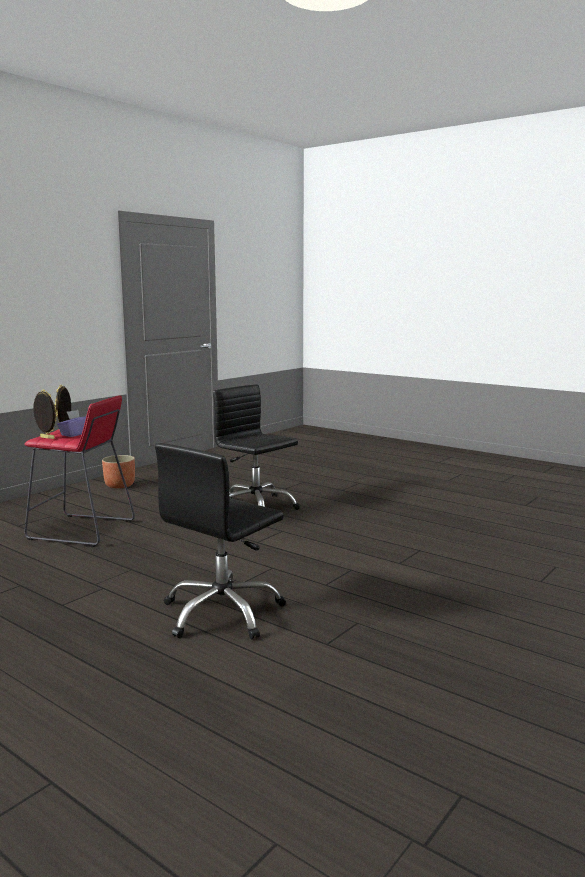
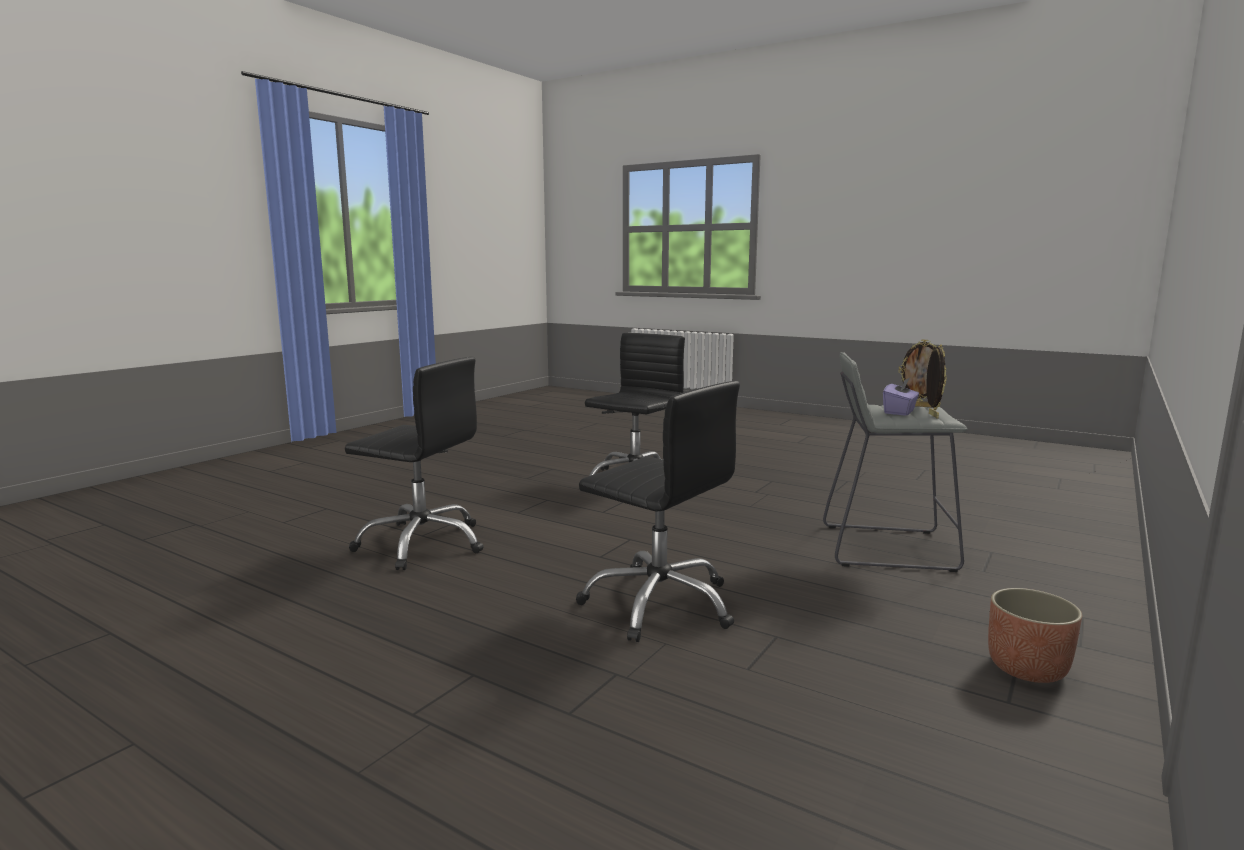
camera: 175 degrees right, 0 degrees up
(81, 530) = (886, 548): red stool -> grey stool
(413, 544) = (422, 543): none -> black office chair

